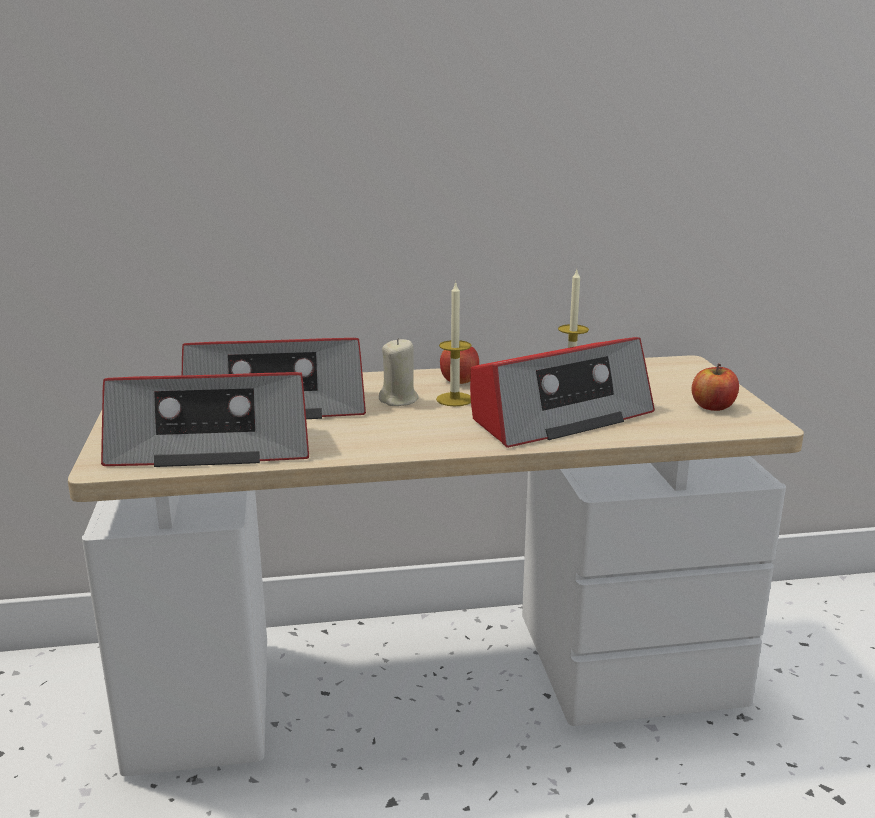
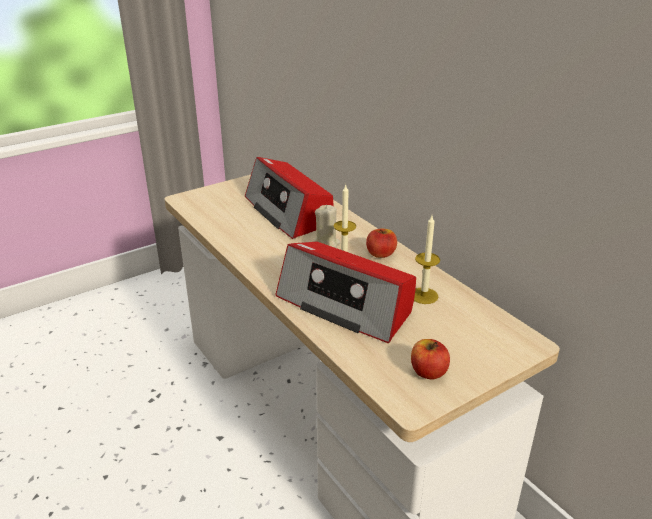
camera: 65 degrees right, 10 degrees up
(213, 445) = (222, 213): radio -> none

